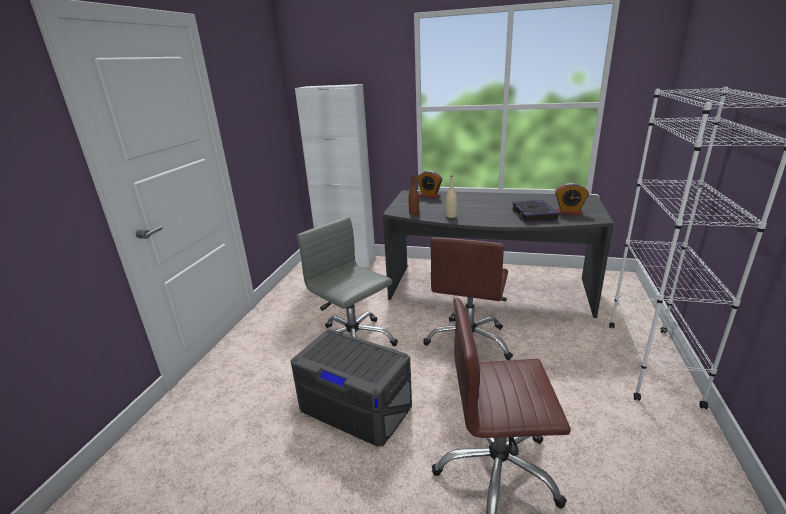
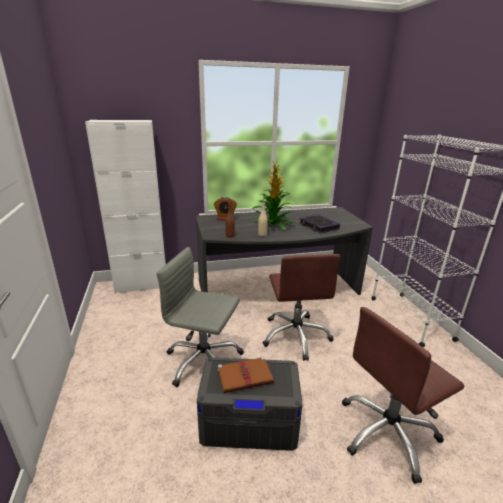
camera: 30 degrees left, 0 degrees up
(348, 353) = (246, 376): none -> brown book
(475, 207) = (272, 225): none -> potted plant
(569, 212) = (339, 222): alarm clock -> none

